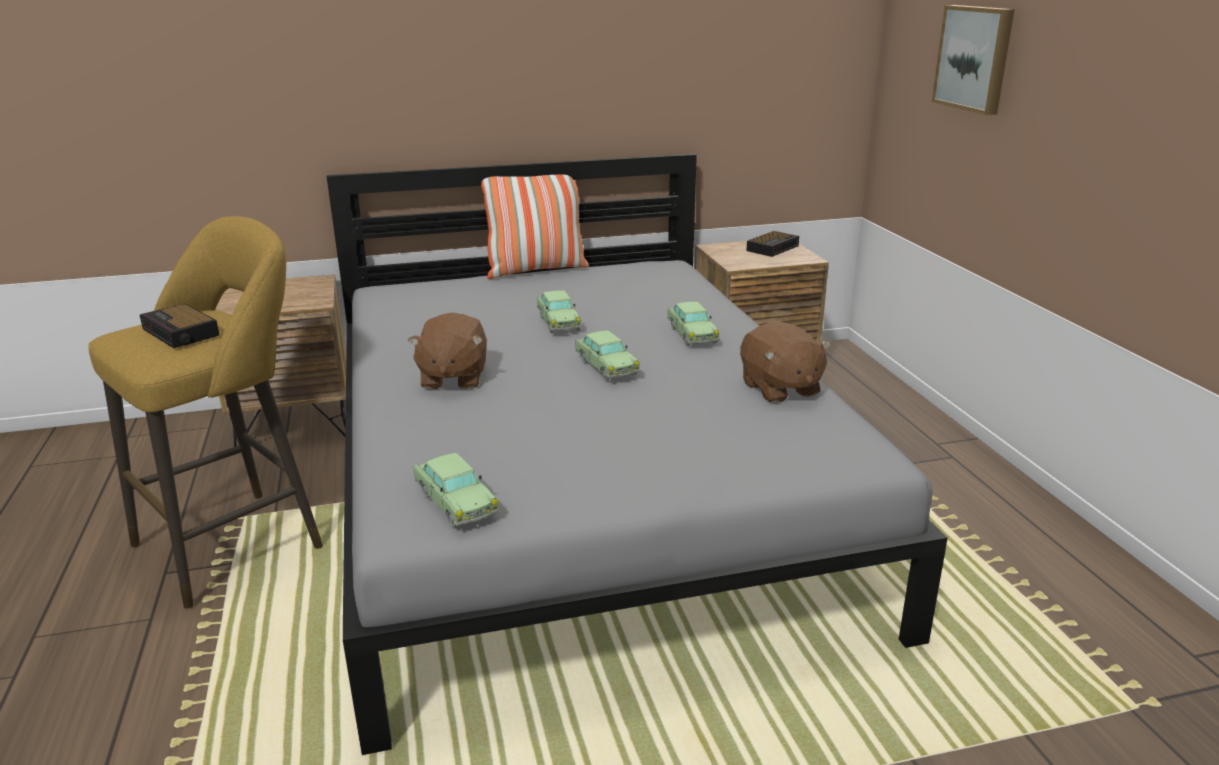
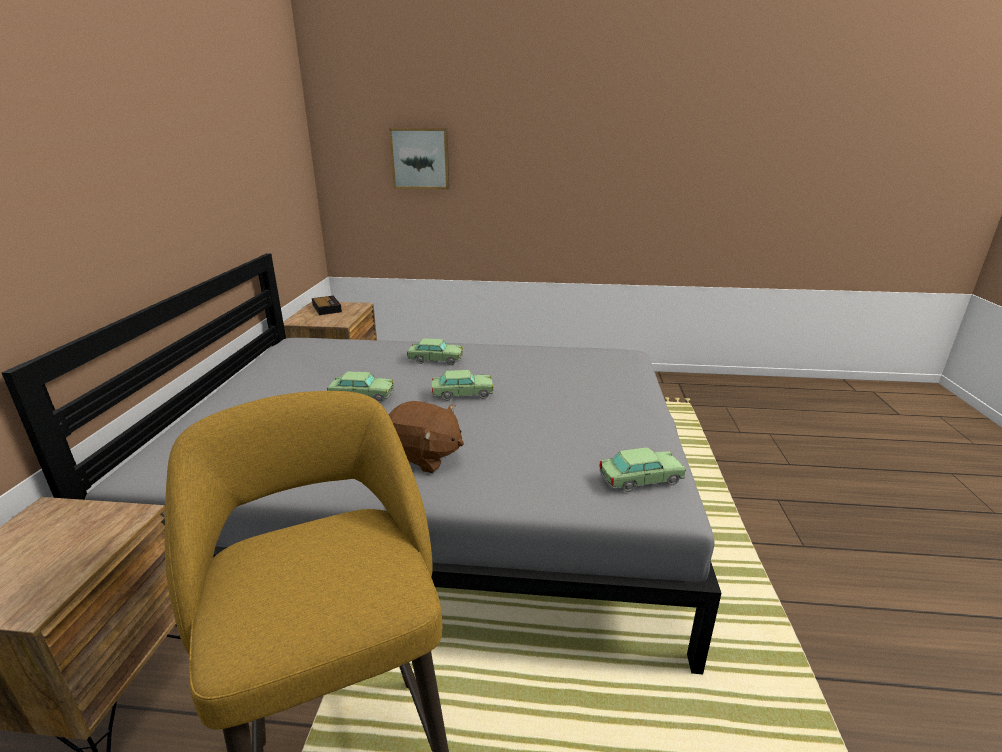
camera: 70 degrees left, 0 degrees up
(181, 332) = (318, 566): alarm clock -> none
(535, 270) = (220, 388): pillow -> none
(779, 389) = (534, 355): brown plush toy -> none

